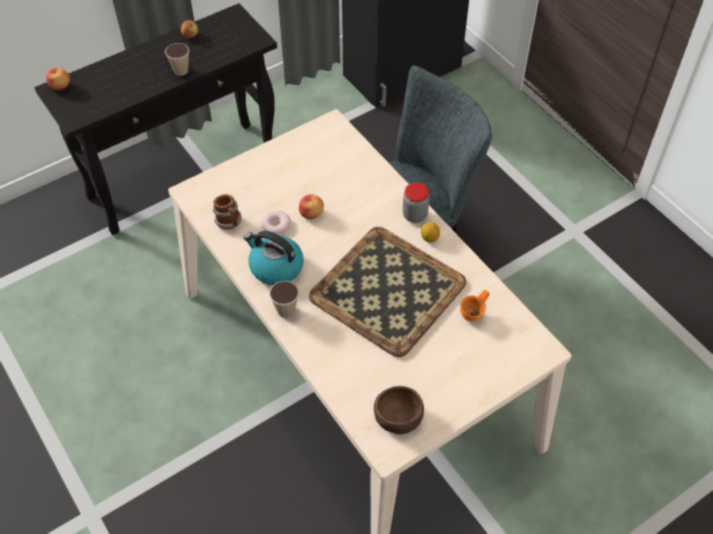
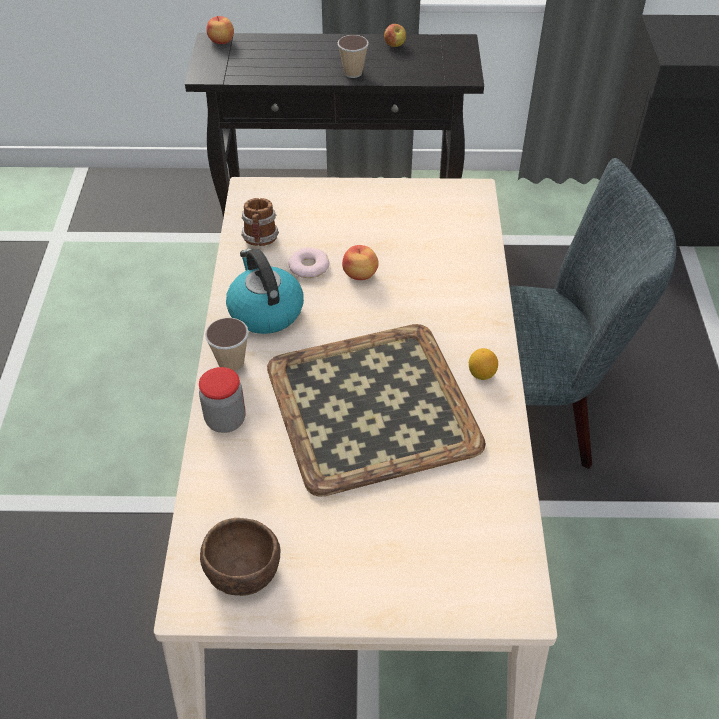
camera: 35 degrees right, 5 degrees down
(414, 215) = (486, 337): jar -> jar (225, 420)
(473, 315) = (457, 500): orange mug -> none

